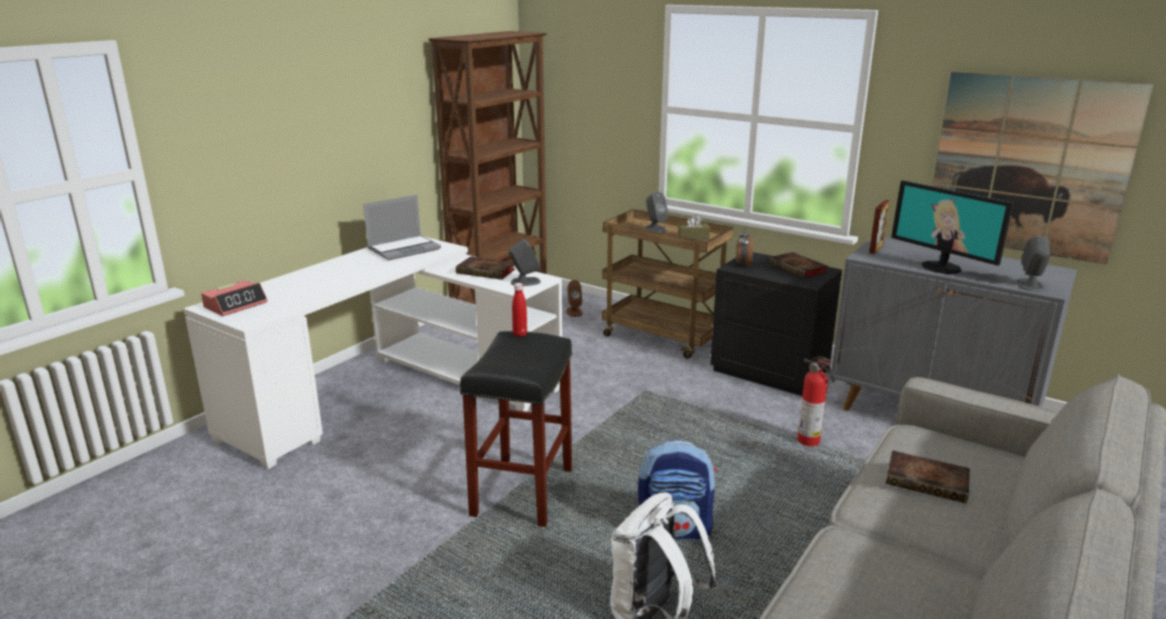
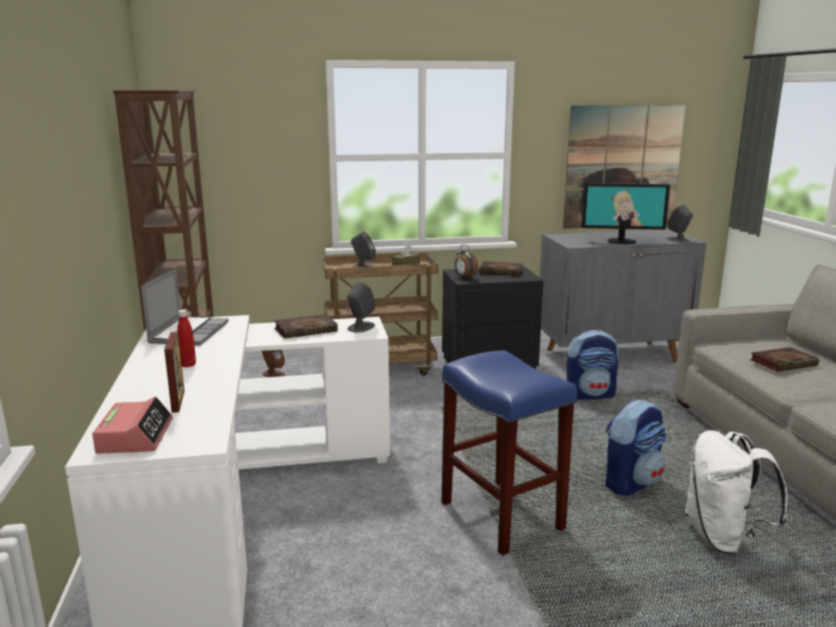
camera: 45 degrees left, 5 degrees down
(520, 334) = (476, 358): red bottle -> red bottle (188, 365)
(523, 493) = (503, 516): black stool -> blue stool
(810, 442) = (590, 395): fire extinguisher -> backpack
(876, 248) = (565, 240): picture frame -> picture frame (178, 401)

